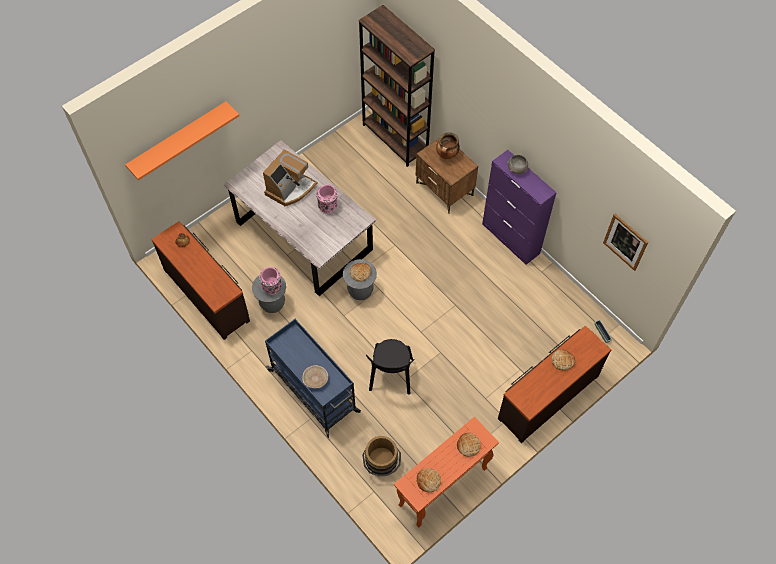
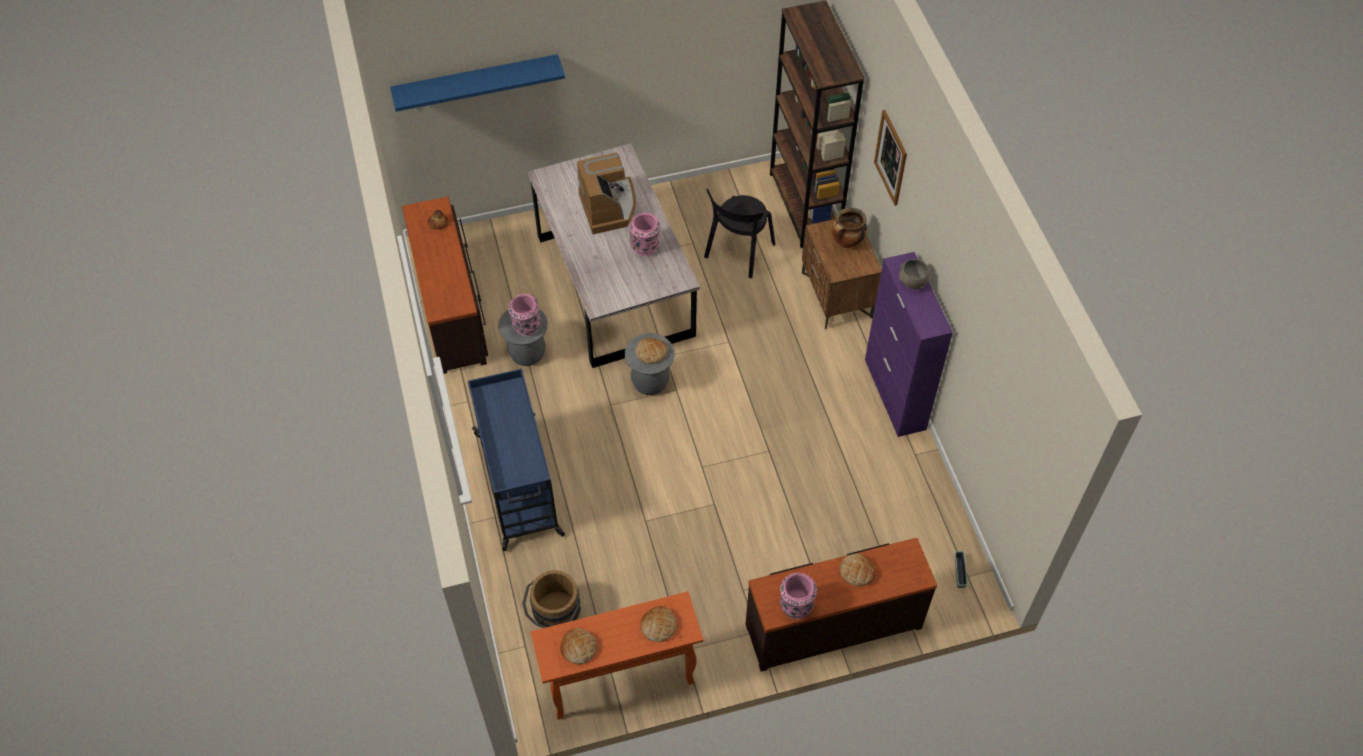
camera: 25 degrees right, 5 degrees down
(178, 139) = (476, 81): orange shelf -> blue shelf
(290, 188) = (609, 207): coffee machine -> coffee machine turned 75 degrees counterclockwise
(316, 379) = (507, 457): beige bowl -> none
(391, 377) = (629, 508): black chair -> black chair (738, 253)
(539, 397) = (795, 606): none -> pink vase
(625, 242) = (1012, 432): picture -> picture (891, 157)

